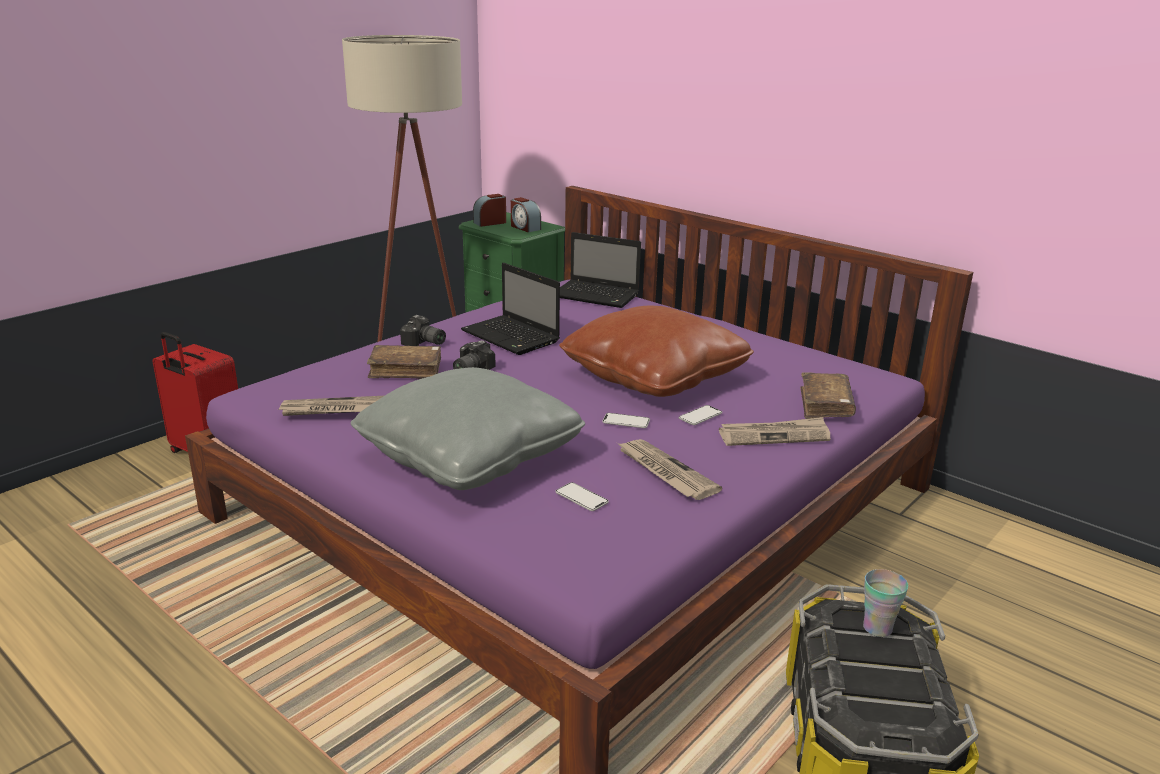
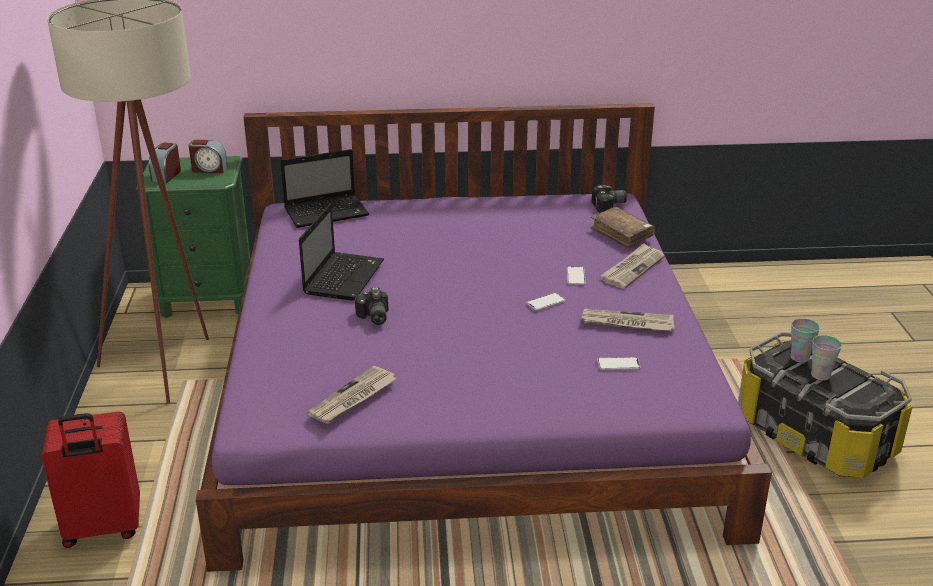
camera: 45 degrees left, 5 degrees up
(406, 370) = (330, 342): brown book -> none
(424, 343) = (288, 314): camera -> camera (609, 206)
(469, 456) = (506, 377): grey pillow -> none
(512, 337) = (344, 276): laptop -> laptop turned 75 degrees counterclockwise
(654, 376) = (496, 261): brown pillow -> none
(869, 659) = (820, 375): none -> cup

